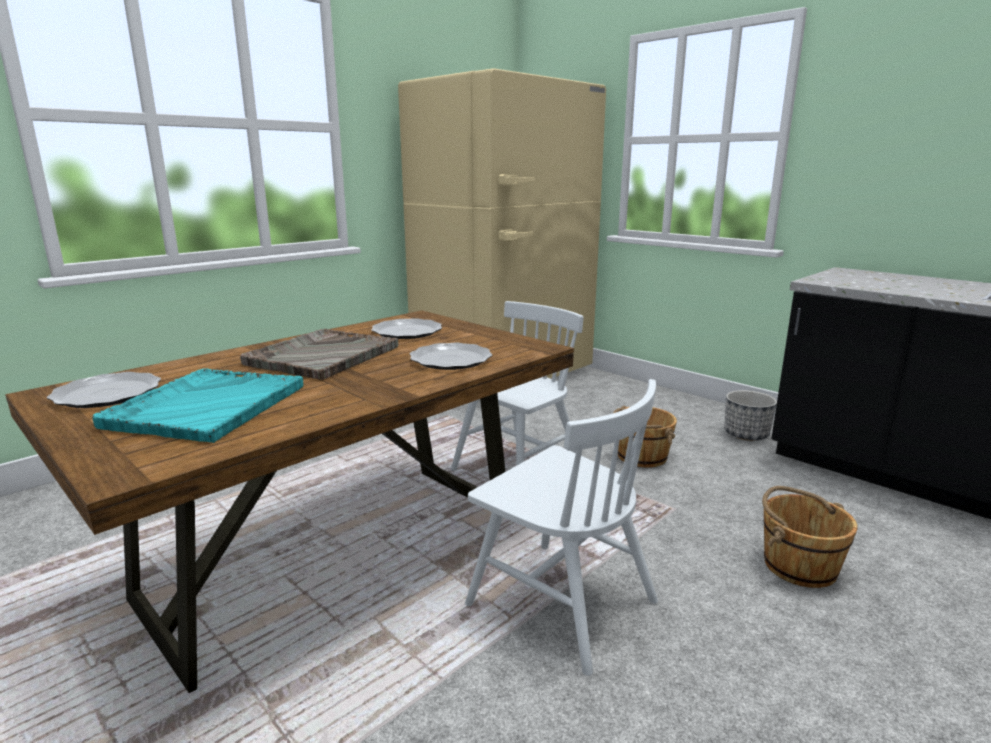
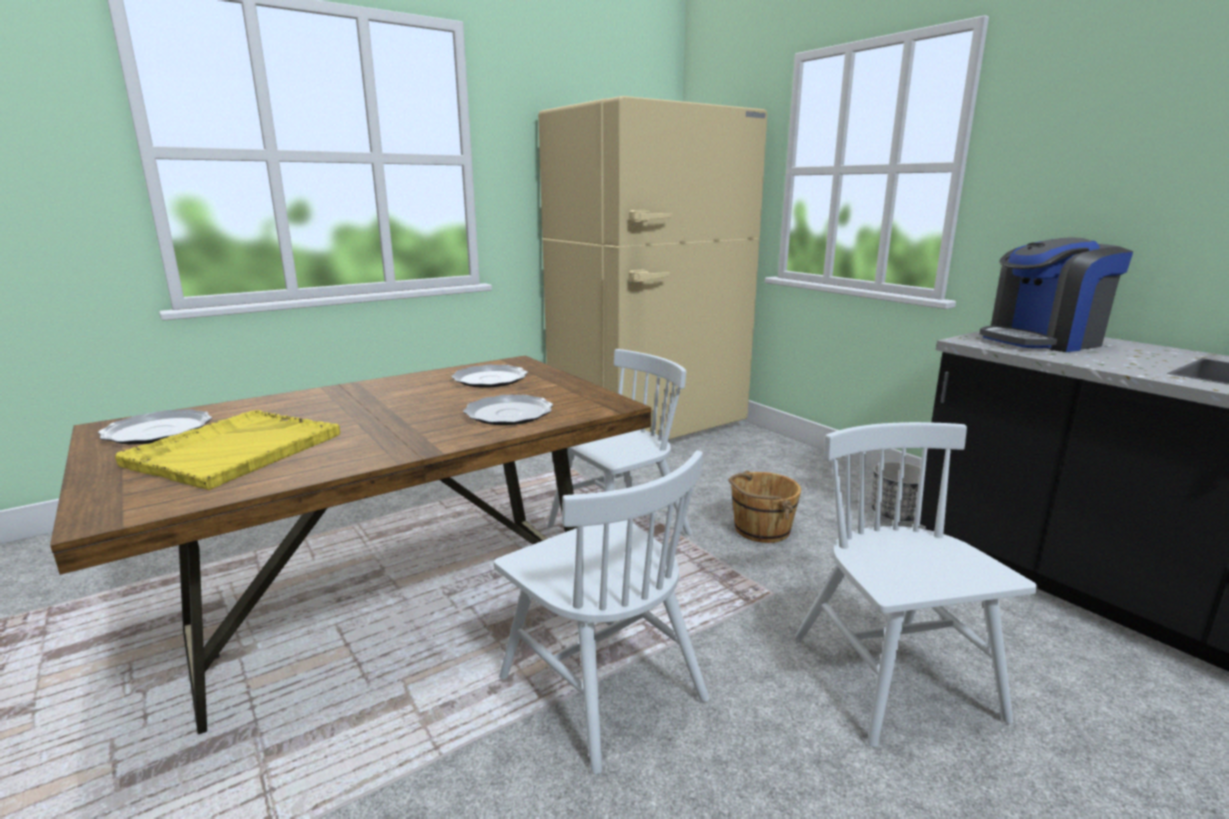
camera: 10 degrees right, 0 degrees up
(206, 406) = (234, 450): turquoise tray -> yellow tray
(322, 356) = (385, 402): grey tray -> none
(798, 565) = (894, 677): brown bucket -> white chair
(871, 279) = (1042, 341): none -> coffee machine

